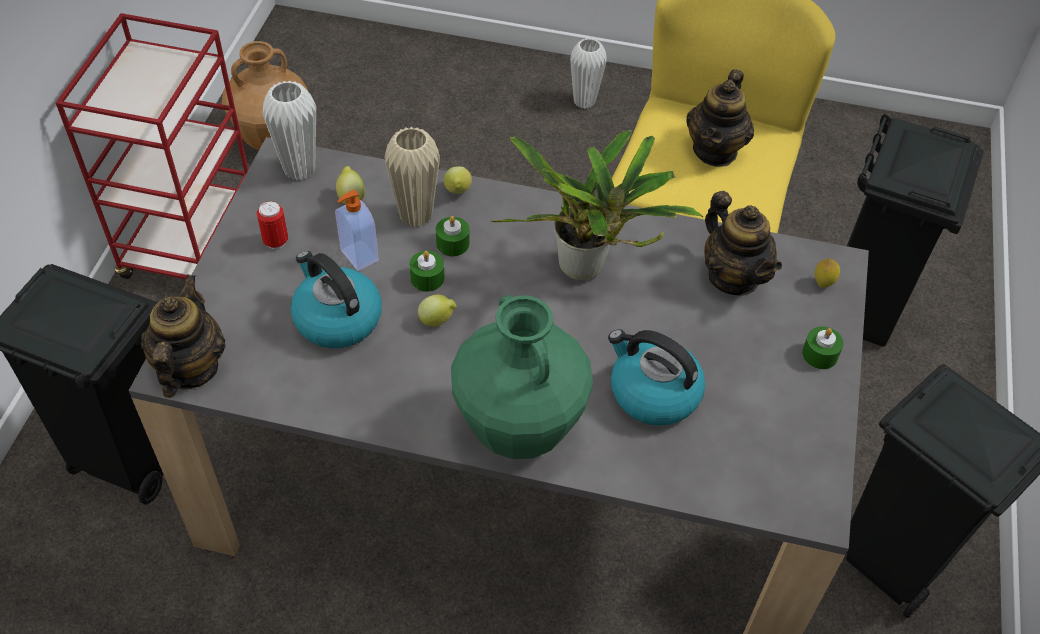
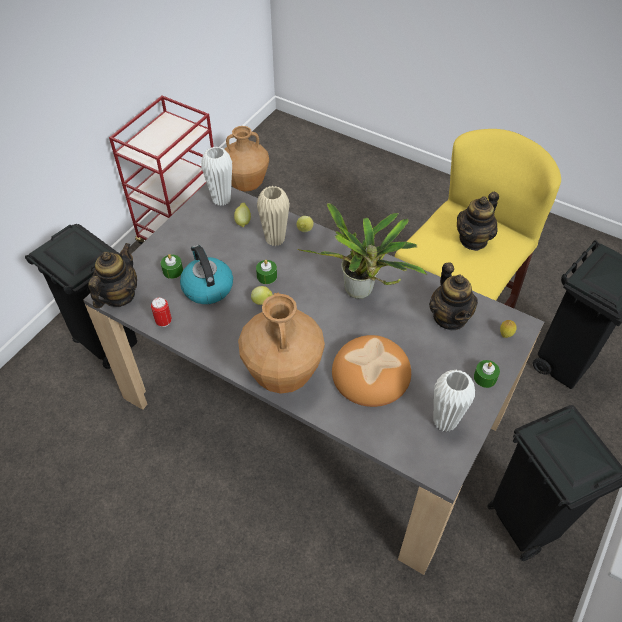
camera: 20 degrees right, 0 degrees up
(276, 241) = (192, 237): can -> can (164, 321)
(358, 256) = (233, 255): soap dispenser -> none
(452, 243) = (289, 260): green candle -> green candle (173, 271)
(519, 430) = (283, 376): green vase -> brown vase
(584, 101) = (434, 198): white vase -> white vase (445, 421)
(652, 393) = (370, 374): kettle -> bread

